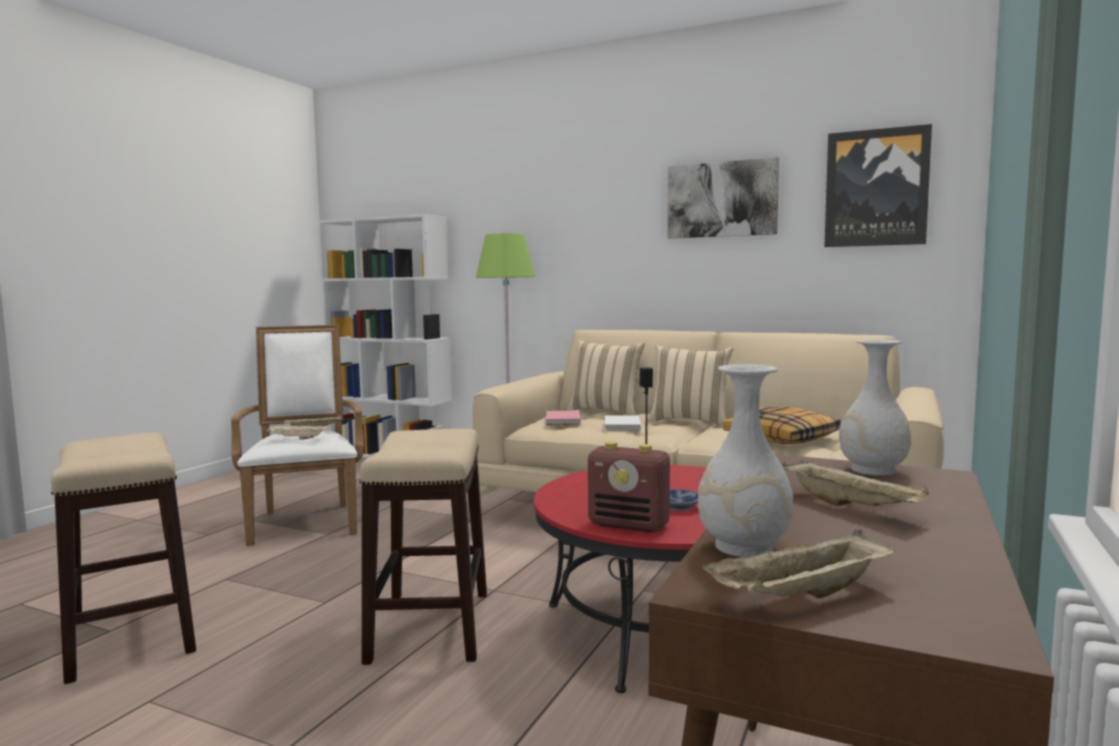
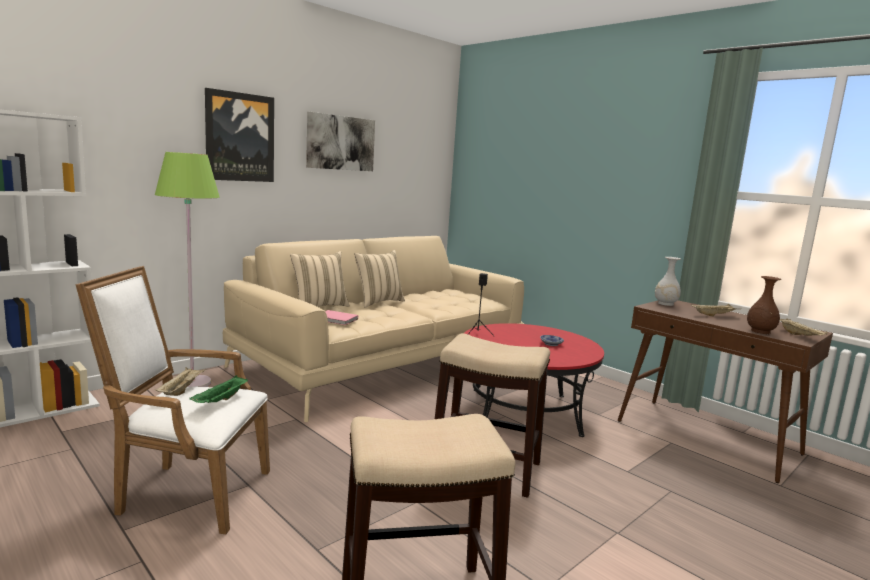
camera: 70 degrees left, 5 degrees up
(297, 439) = (220, 401): beige tray -> green tray
(621, 425) = (375, 314): white book -> none
(629, 525) = (575, 356): radio -> none
(742, 546) = (760, 331): white vase -> brown vase
(782, 439) = (450, 302): pillow -> none
(876, 188) = (415, 149): picture -> picture (240, 137)

